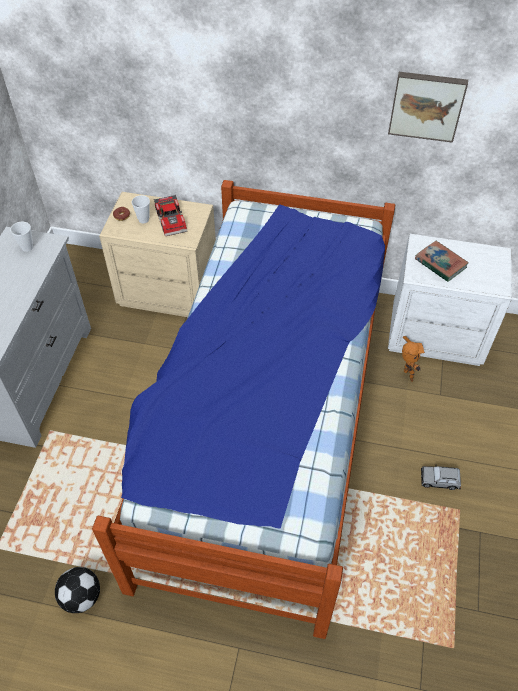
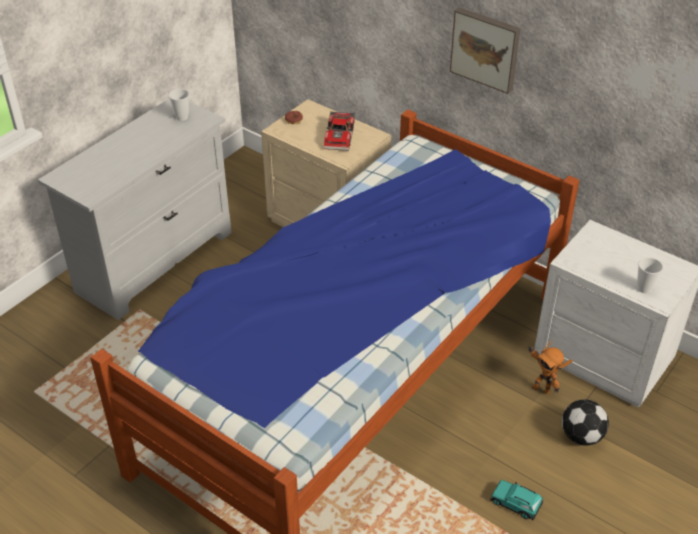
camera: 25 degrees right, 10 degrees down
(81, 597) = (82, 463): football -> football (580, 436)
(143, 219) = (312, 129): cup -> cup (644, 288)
(406, 376) = (541, 388): toy robot -> toy robot turned 120 degrees clockwise
(426, 105) = (617, 67): picture -> picture (486, 49)
(439, 480) = (516, 503): grey toy car -> turquoise toy car
(440, 263) = (606, 258): book -> none

